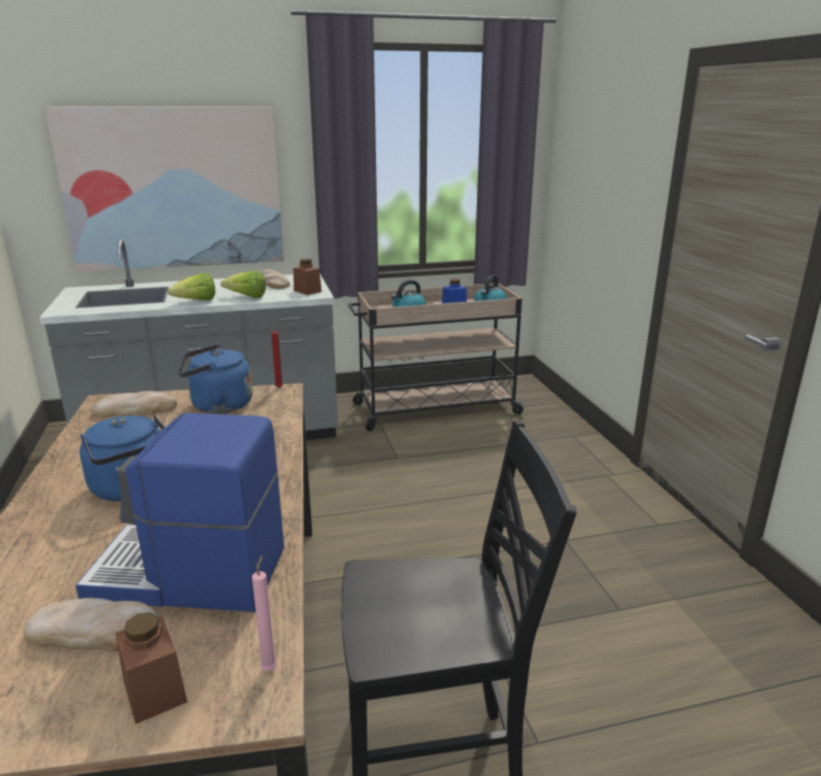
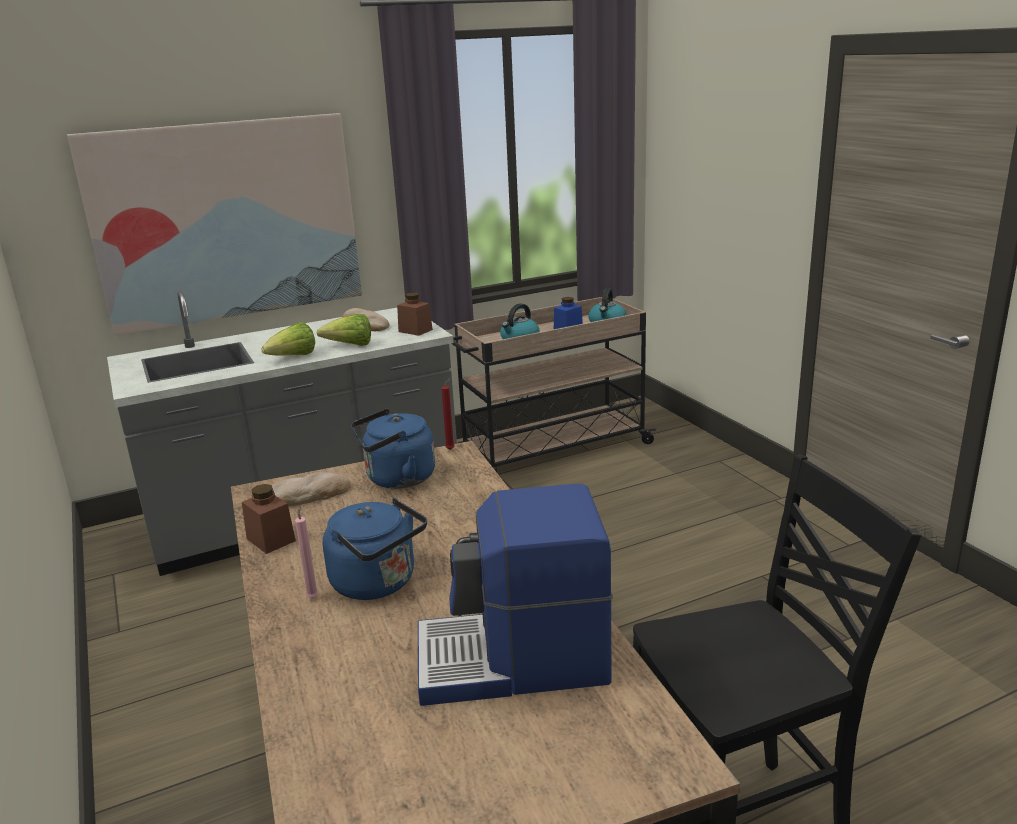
camera: 10 degrees left, 0 degrees up
(97, 631) = (464, 731): bread -> none
(154, 691) = (569, 773): brown jar -> brown jar (271, 540)
(270, 667) = (664, 732): pink candle -> pink candle (313, 597)

